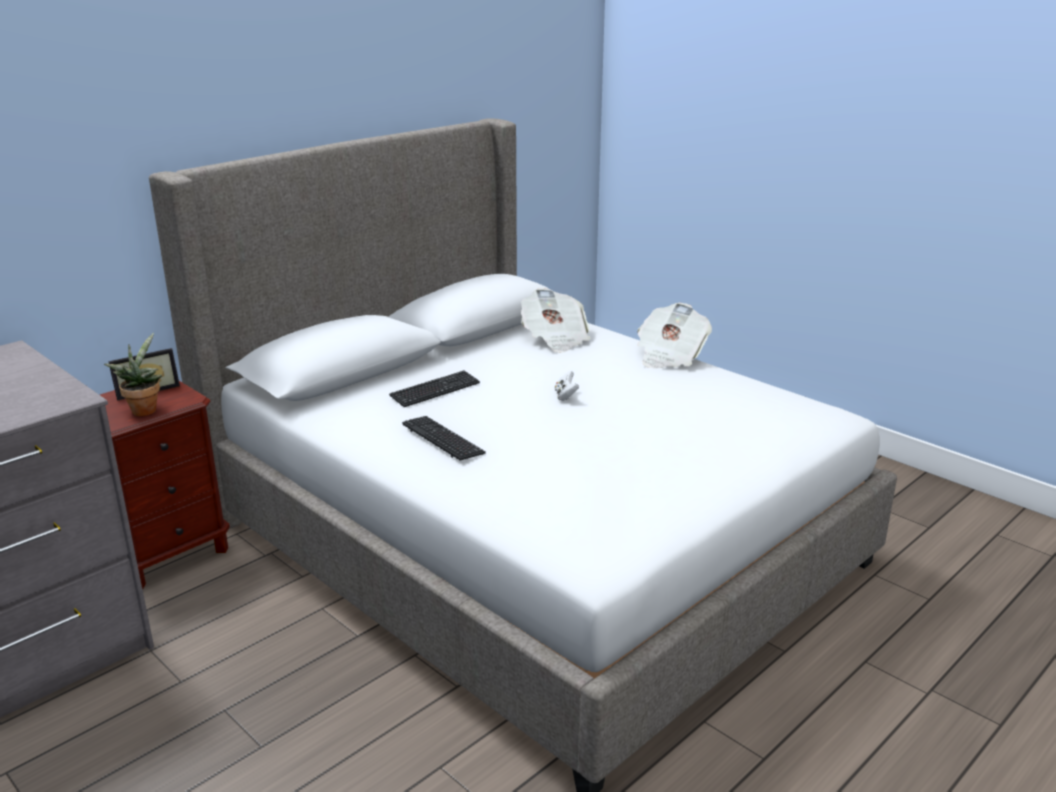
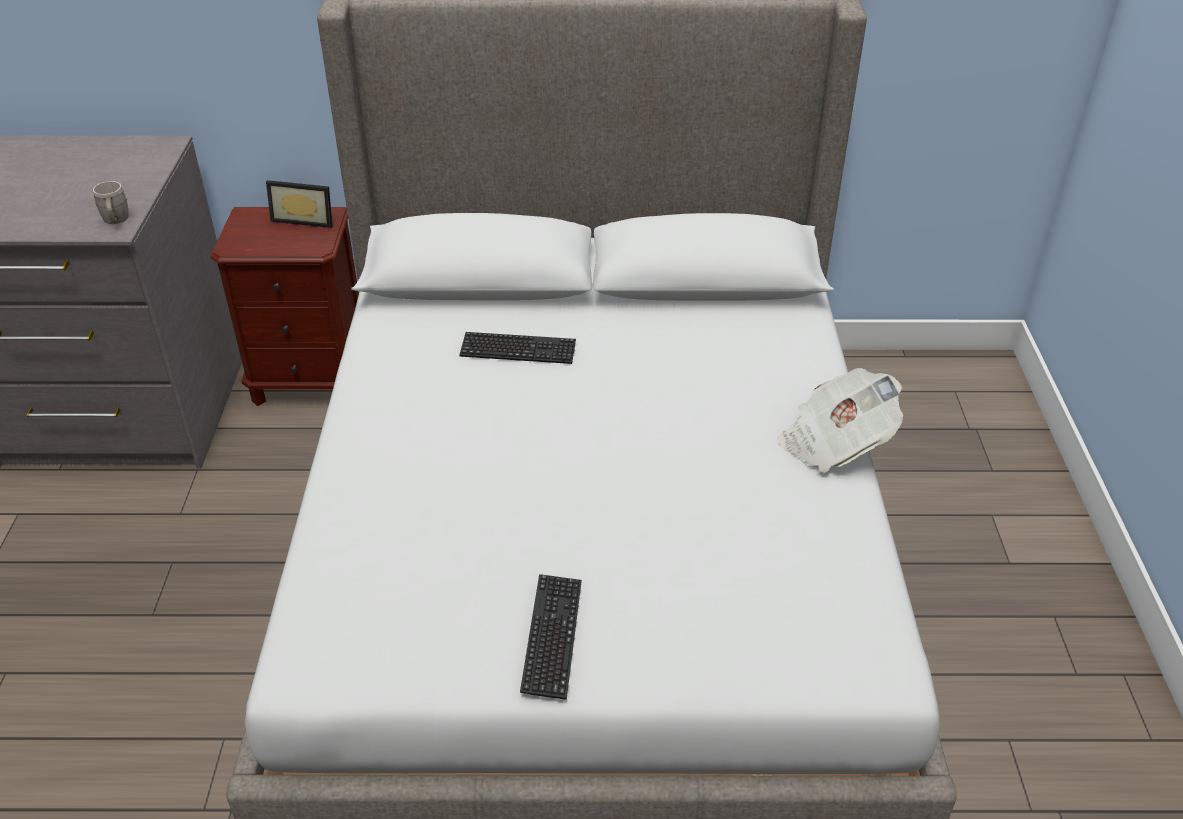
camera: 45 degrees right, 15 degrees up
(67, 396) = (116, 221): none -> grey mug
(144, 409) = (272, 243): potted plant -> none
(442, 440) = (425, 420): keyboard -> keyboard (552, 636)
(555, 339) = (748, 342): newspaper -> none
(565, 396) = (622, 433): white game controller -> none

